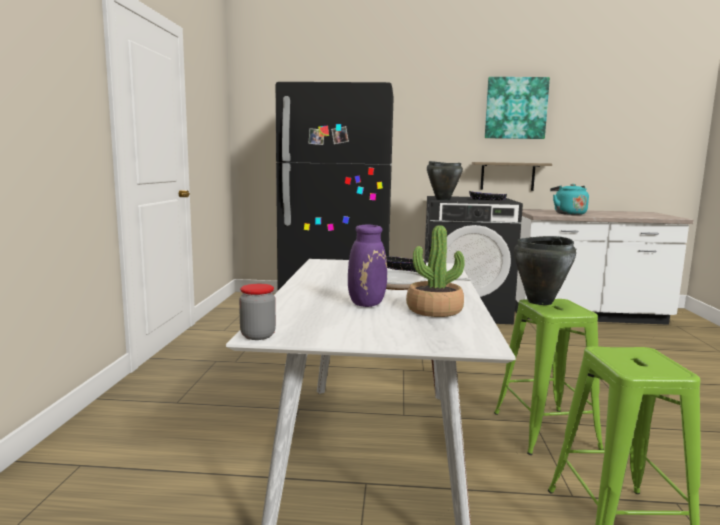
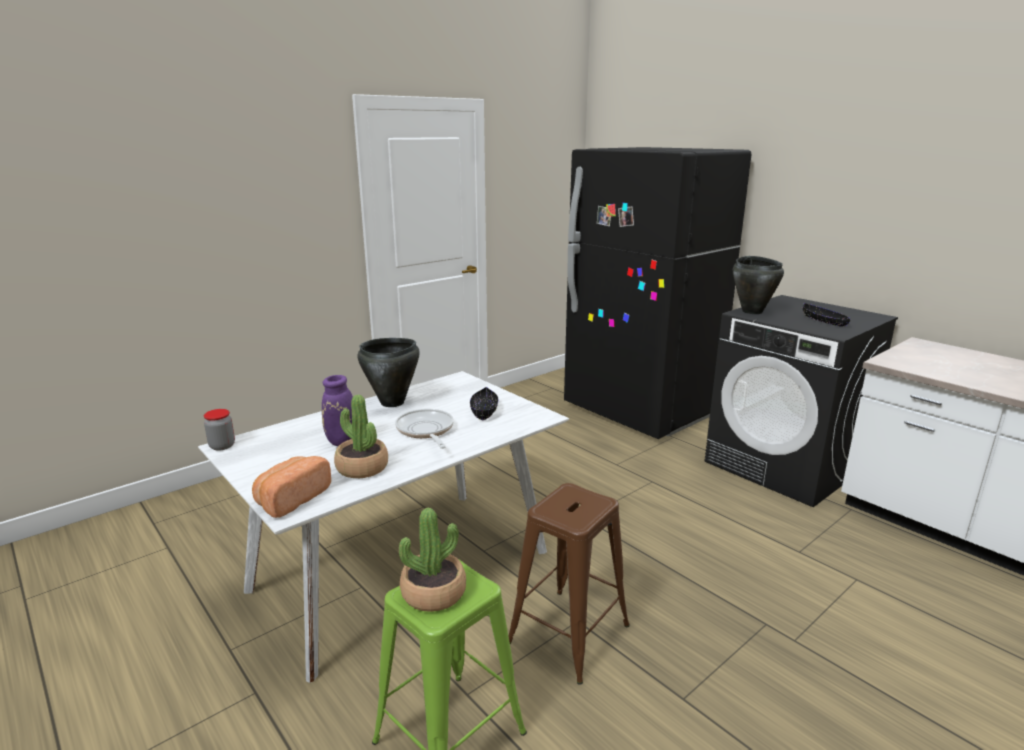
camera: 45 degrees right, 10 degrees up
(454, 339) = (291, 499): none -> bread
(507, 176) = (911, 284): shelf -> none
(516, 108) = (942, 174): picture -> none
(540, 302) = (575, 494): black cooking pot -> black cooking pot (392, 403)
(545, 430) = (569, 633): green stool -> brown stool
(568, 214) = (952, 370): turquoise kettle -> none
(638, 363) = (433, 592): none -> potted plant

